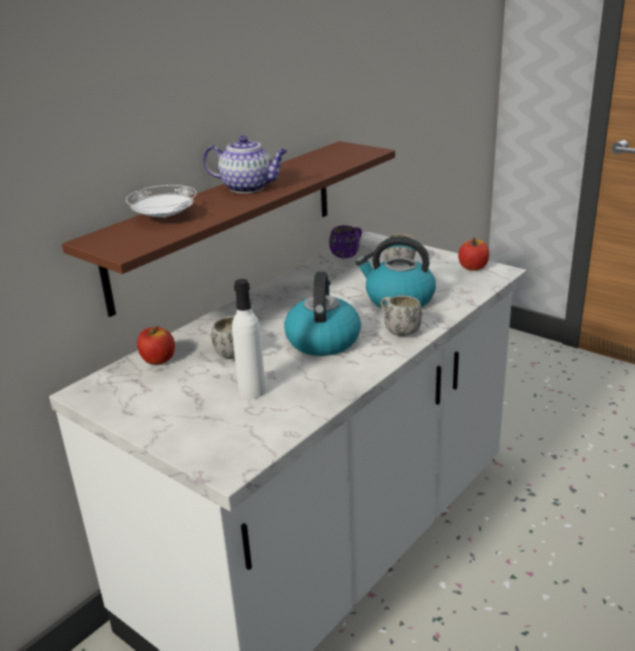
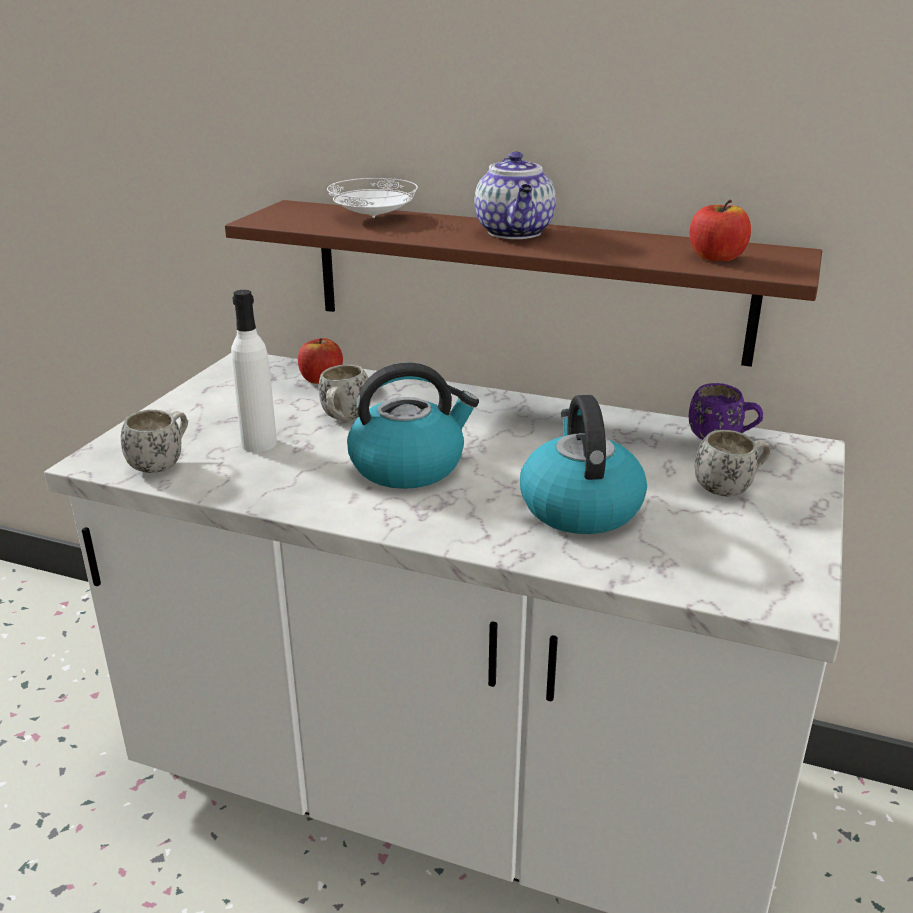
camera: 70 degrees right, 0 degrees up
(398, 330) = (467, 520): white mug -> white mug (162, 463)
(473, 267) = (782, 568): apple -> apple (716, 257)

